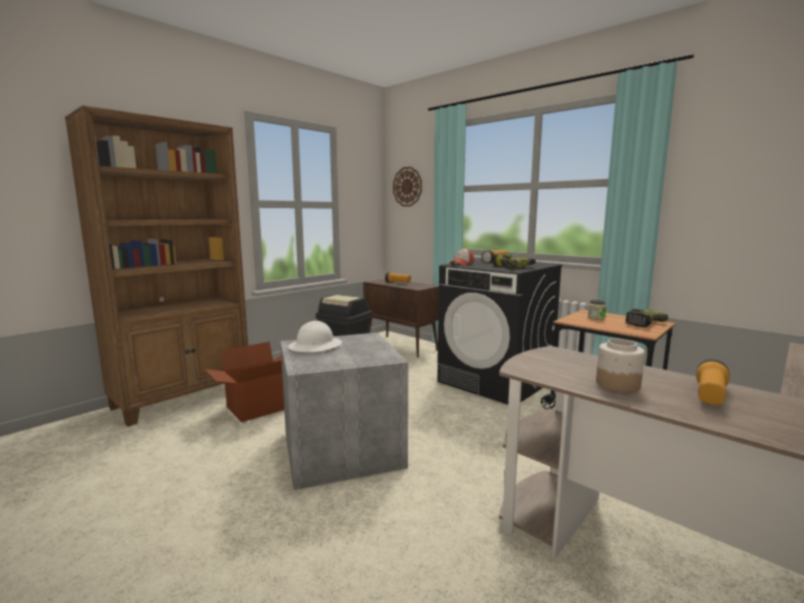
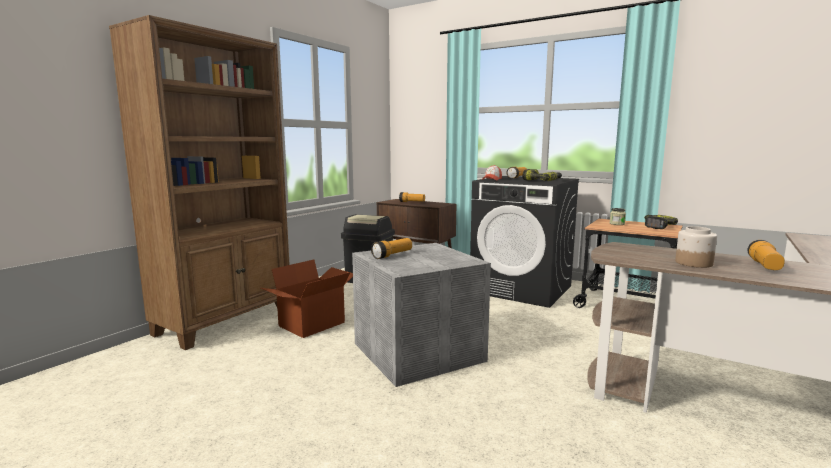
camera: 10 degrees left, 0 degrees up
(315, 346) = (392, 255): white hard hat -> flashlight
(407, 186) = (415, 108): wall clock -> none

